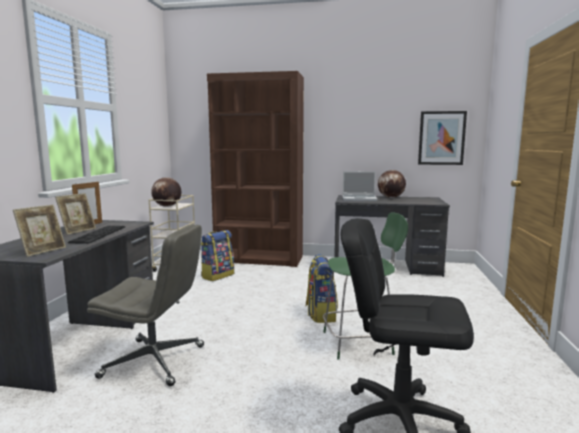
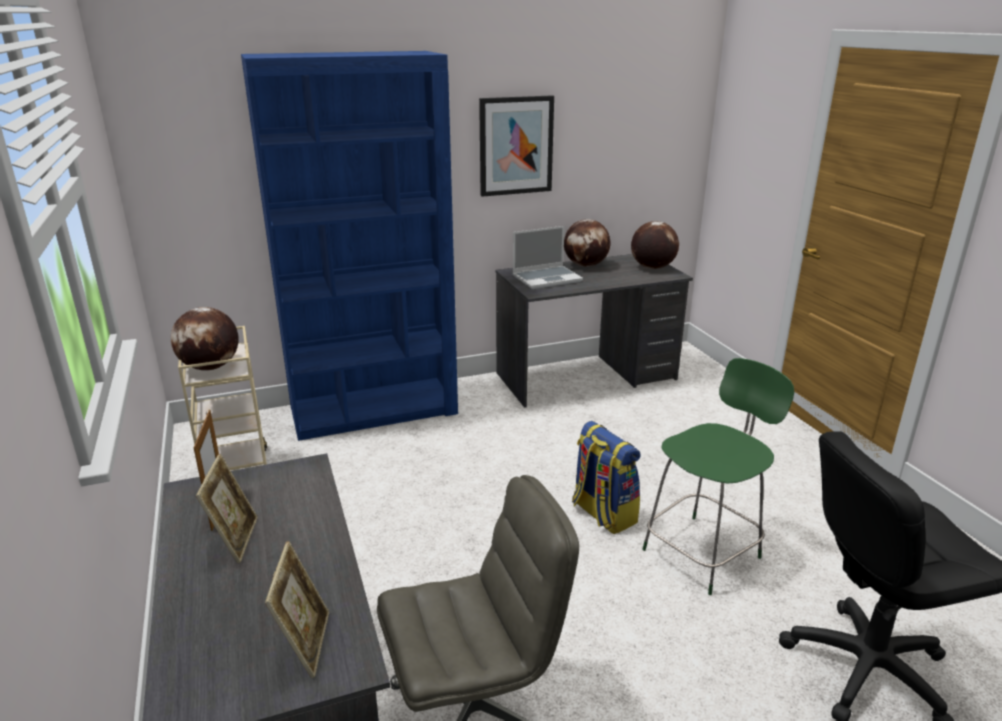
camera: 30 degrees left, 15 degrees up
(99, 234) = (305, 539): keyboard -> none
(217, 275) = (347, 476): backpack -> none
(259, 259) = (374, 411): brown bookcase -> blue bookcase
(430, 201) = (652, 268): none -> globe
(441, 138) = (652, 156): picture -> picture (516, 146)

